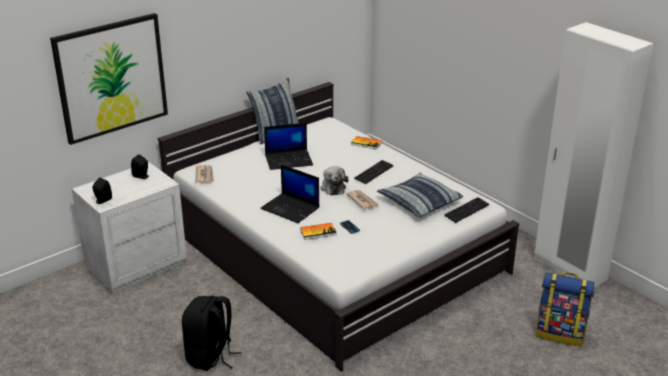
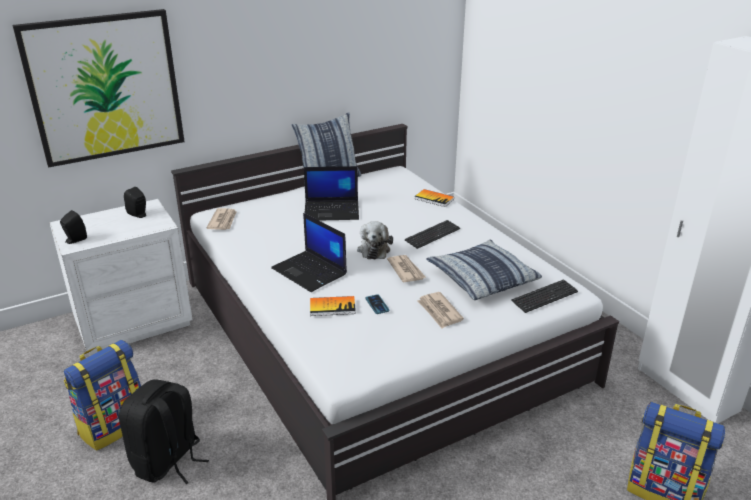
camera: 10 degrees right, 0 degrees up
(158, 339) = (114, 425): none -> backpack
(395, 228) = (439, 312): none -> newspaper

